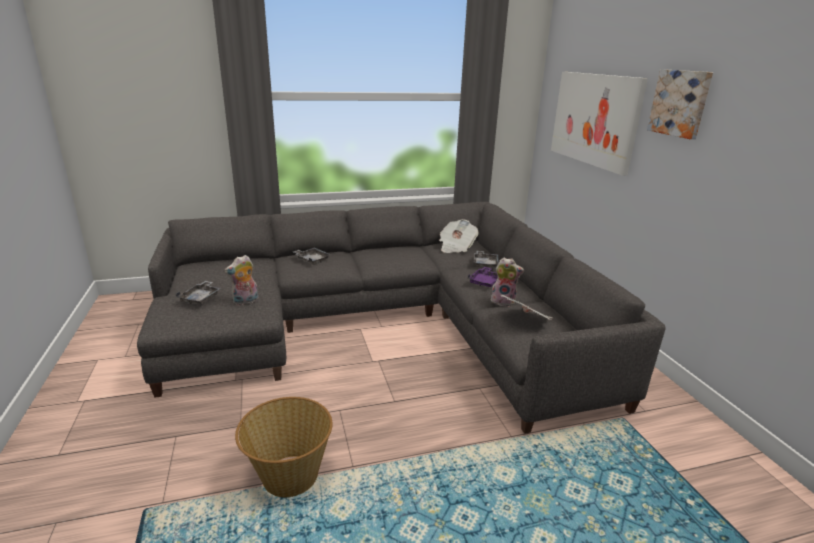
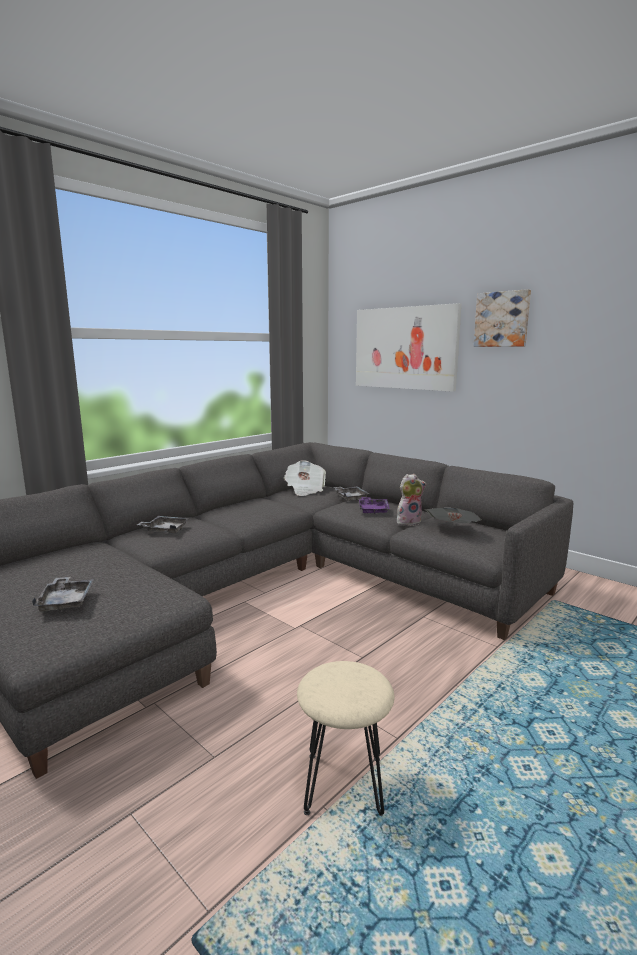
camera: 30 degrees left, 10 degrees down
(245, 302) = (136, 589): plush toy -> none
(289, 476) = (343, 784): basket -> beige stool

